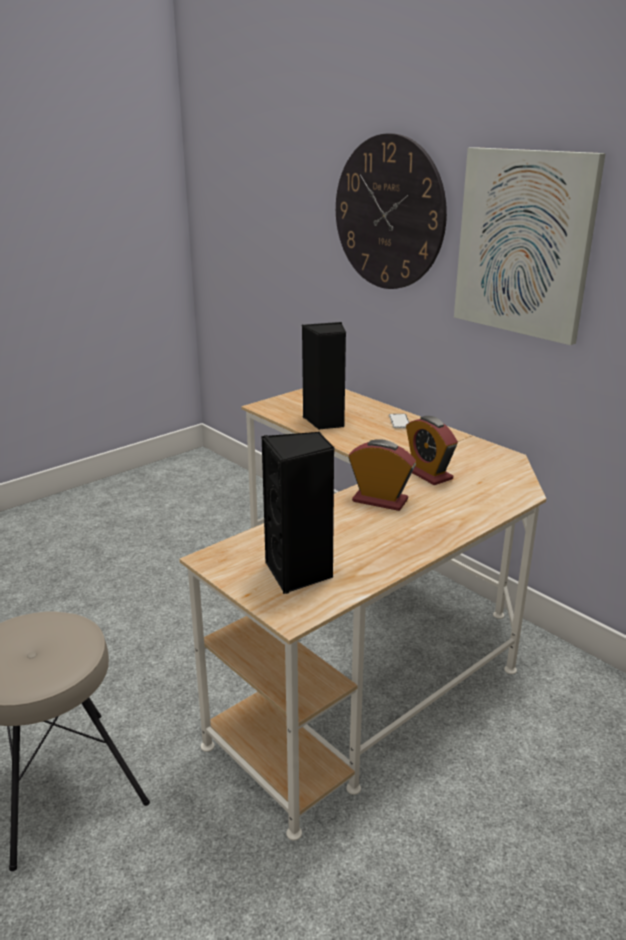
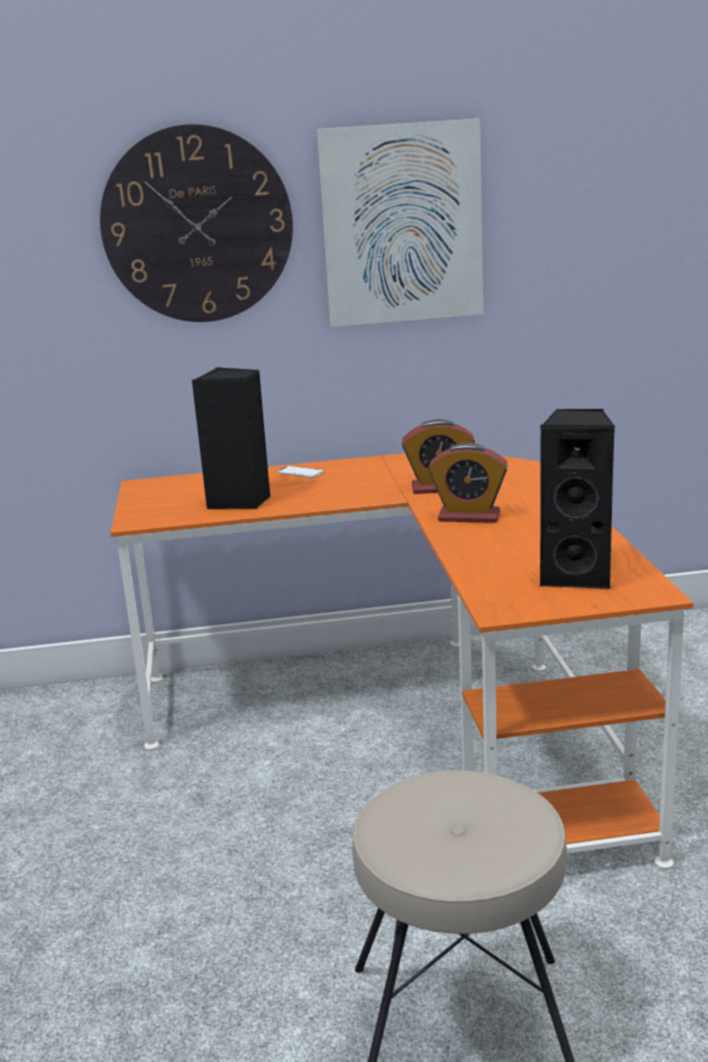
camera: 55 degrees left, 5 degrees down
(367, 635) = (408, 724): beige desk -> orange desk
(380, 500) = (469, 516): alarm clock -> alarm clock turned 135 degrees counterclockwise

